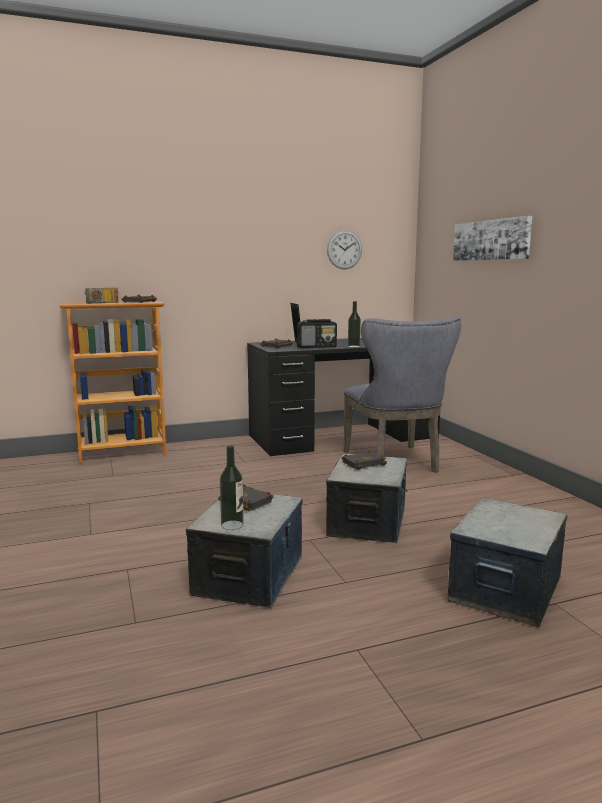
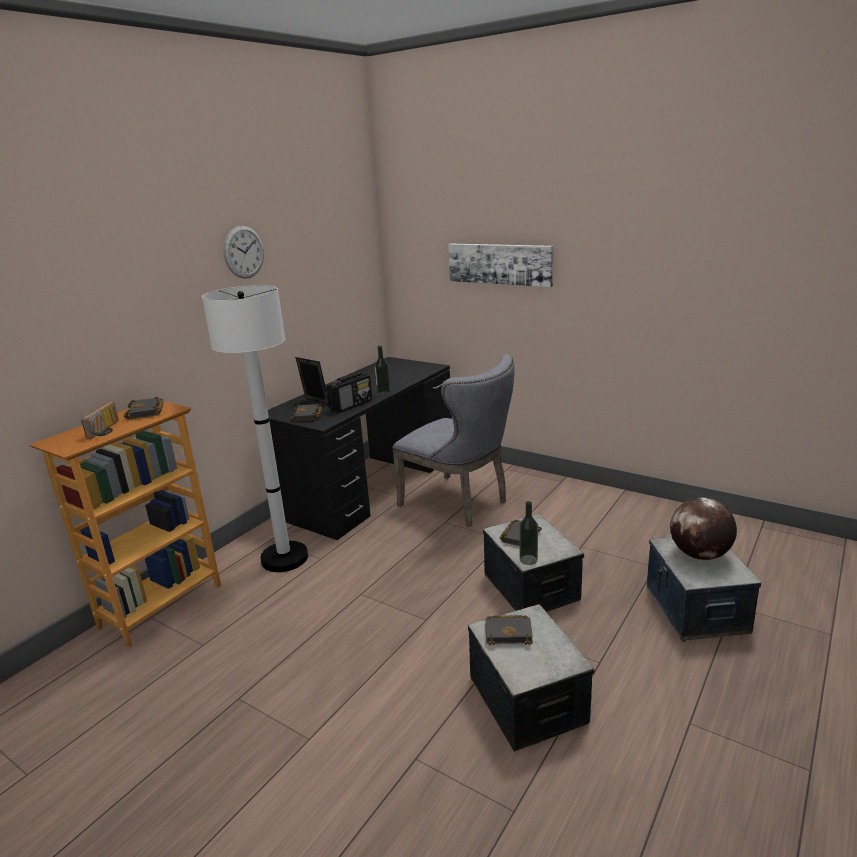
camera: 35 degrees left, 10 degrees up
(222, 454) = (284, 558): none -> white floor lamp
(232, 525) = (543, 669): bottle -> bottle (528, 560)
(344, 249) = (327, 279): wall clock -> wall clock (244, 252)
(513, 519) = (699, 555): none -> globe

